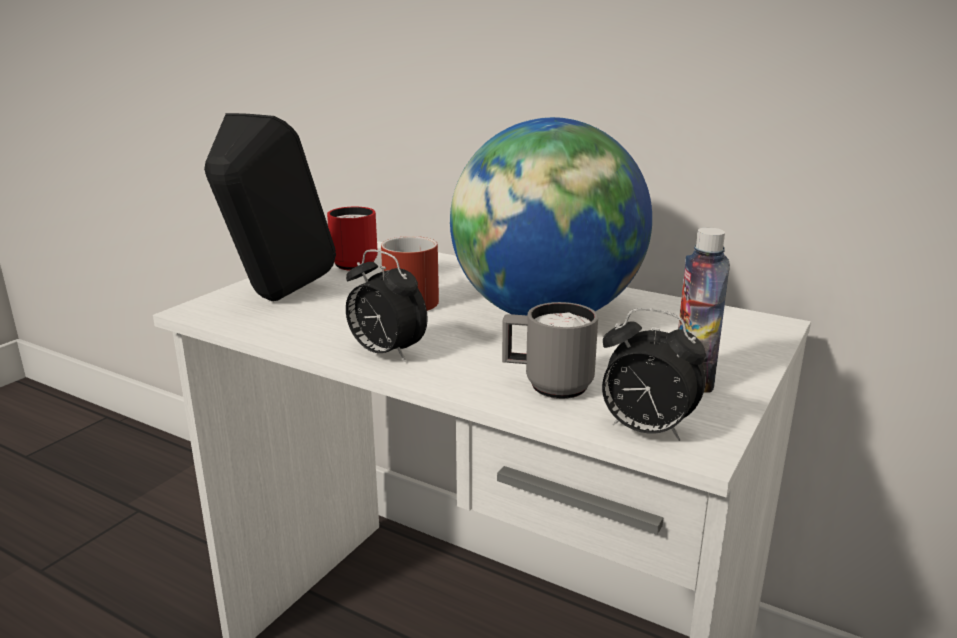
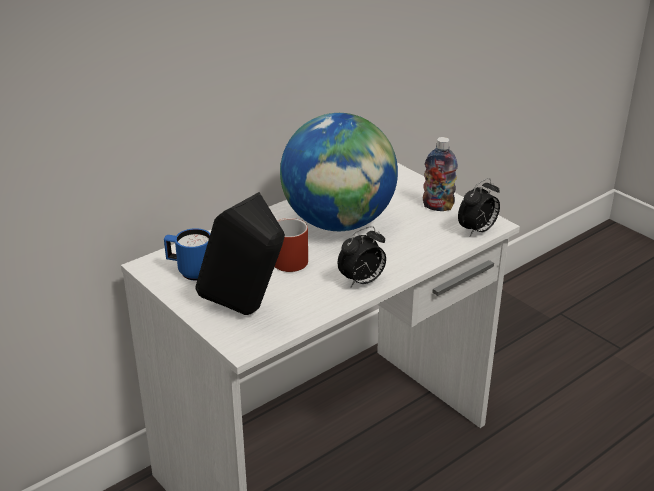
camera: 70 degrees left, 10 degrees up
(355, 262) = (190, 272): red mug -> blue mug
(547, 386) = (425, 243): grey mug -> none

